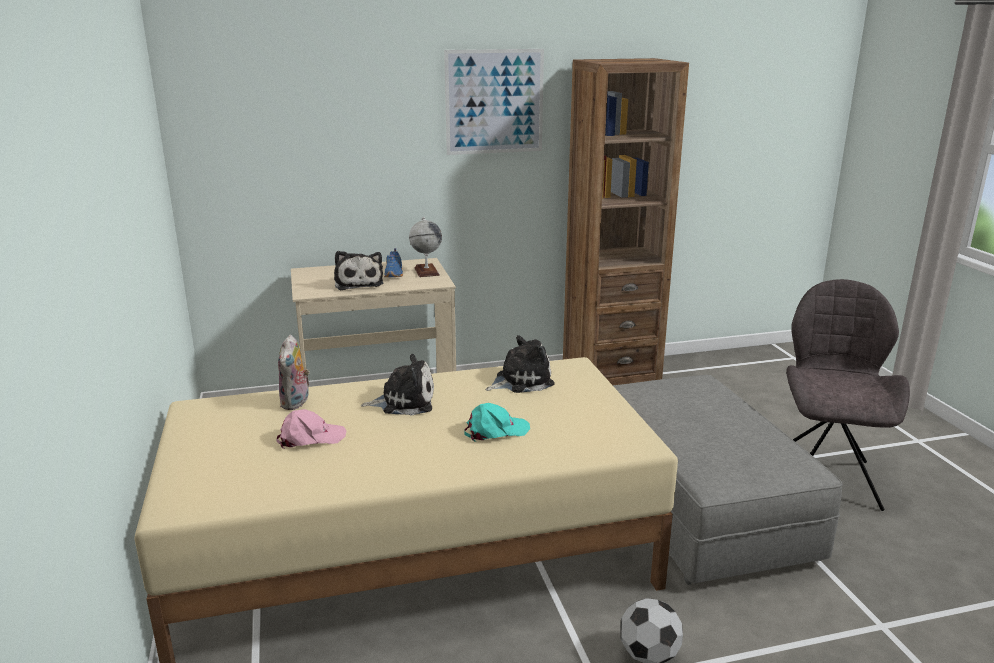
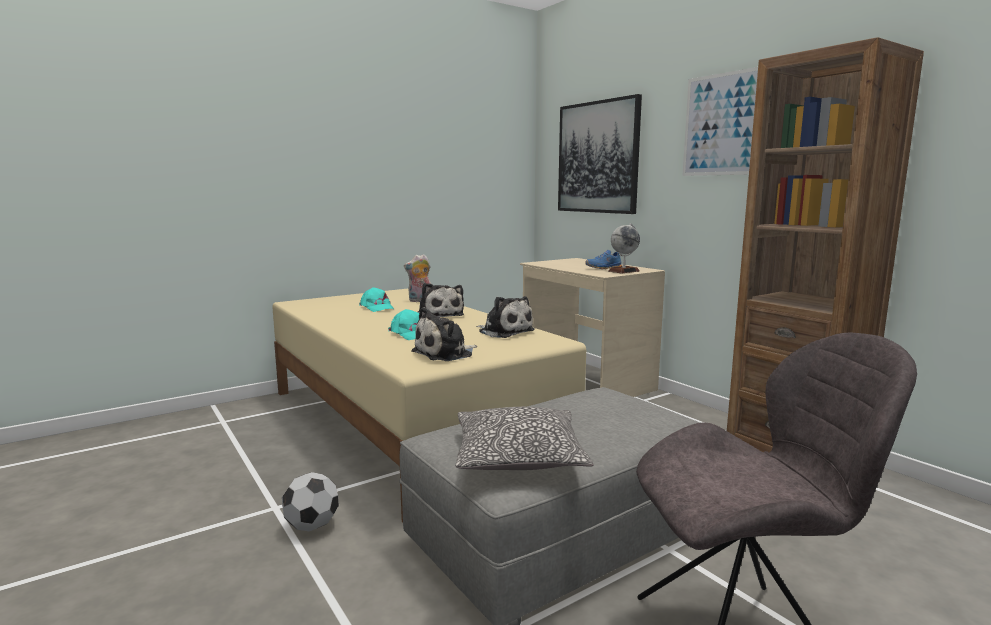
camera: 70 degrees right, 10 degrees down
(308, 134) = (598, 157): none -> picture
(310, 438) = (376, 307): pink cap -> turquoise cap
(358, 283) = (570, 266): plush toy -> plush toy (445, 354)
(762, 452) = (518, 456): none -> pillow

